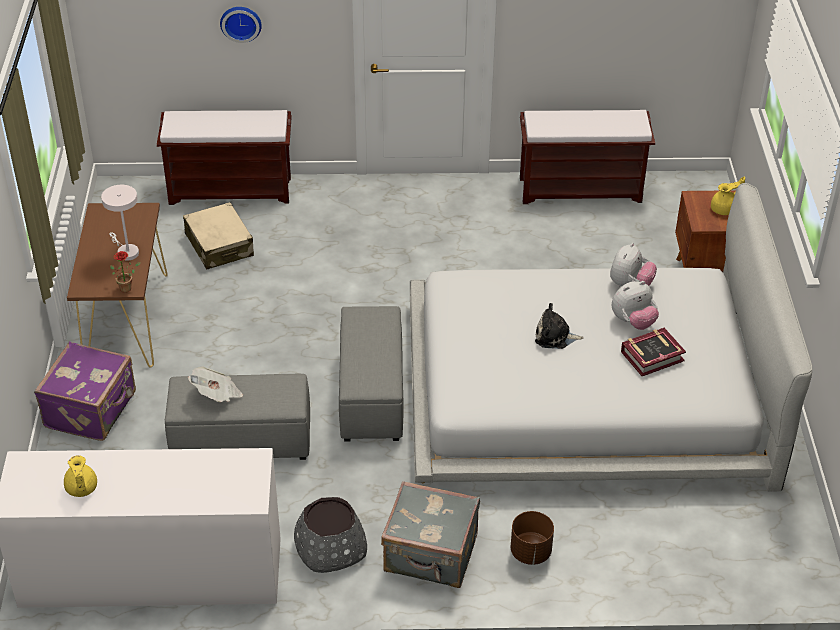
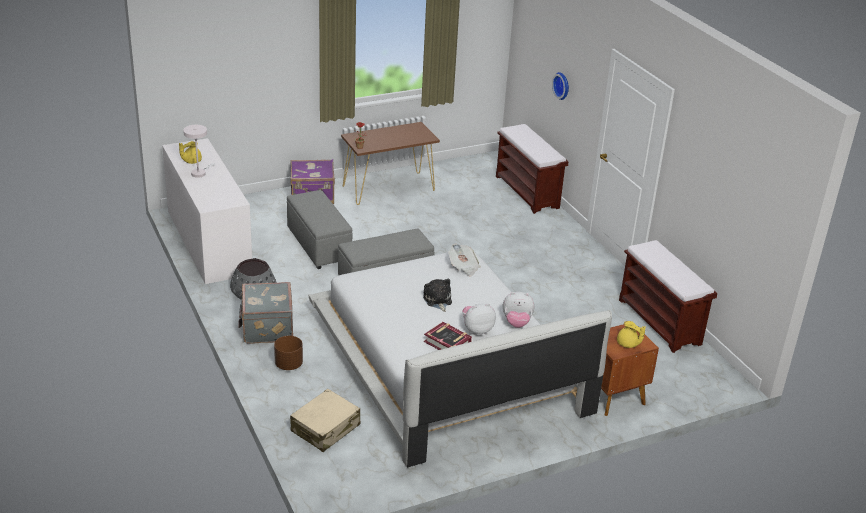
camera: 65 degrees right, 10 degrees down
(126, 251) = (390, 140): white table lamp -> white table lamp (200, 173)
(217, 394) = (314, 204): newspaper -> newspaper (463, 267)
(219, 245) = (474, 200): beige suitcase -> beige suitcase (326, 428)
(633, 322) = (477, 330): plush toy -> plush toy turned 120 degrees clockwise

